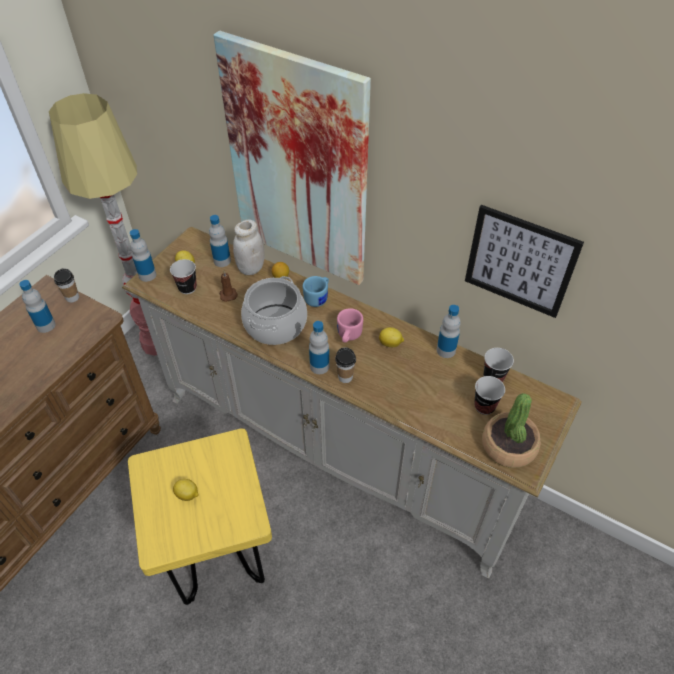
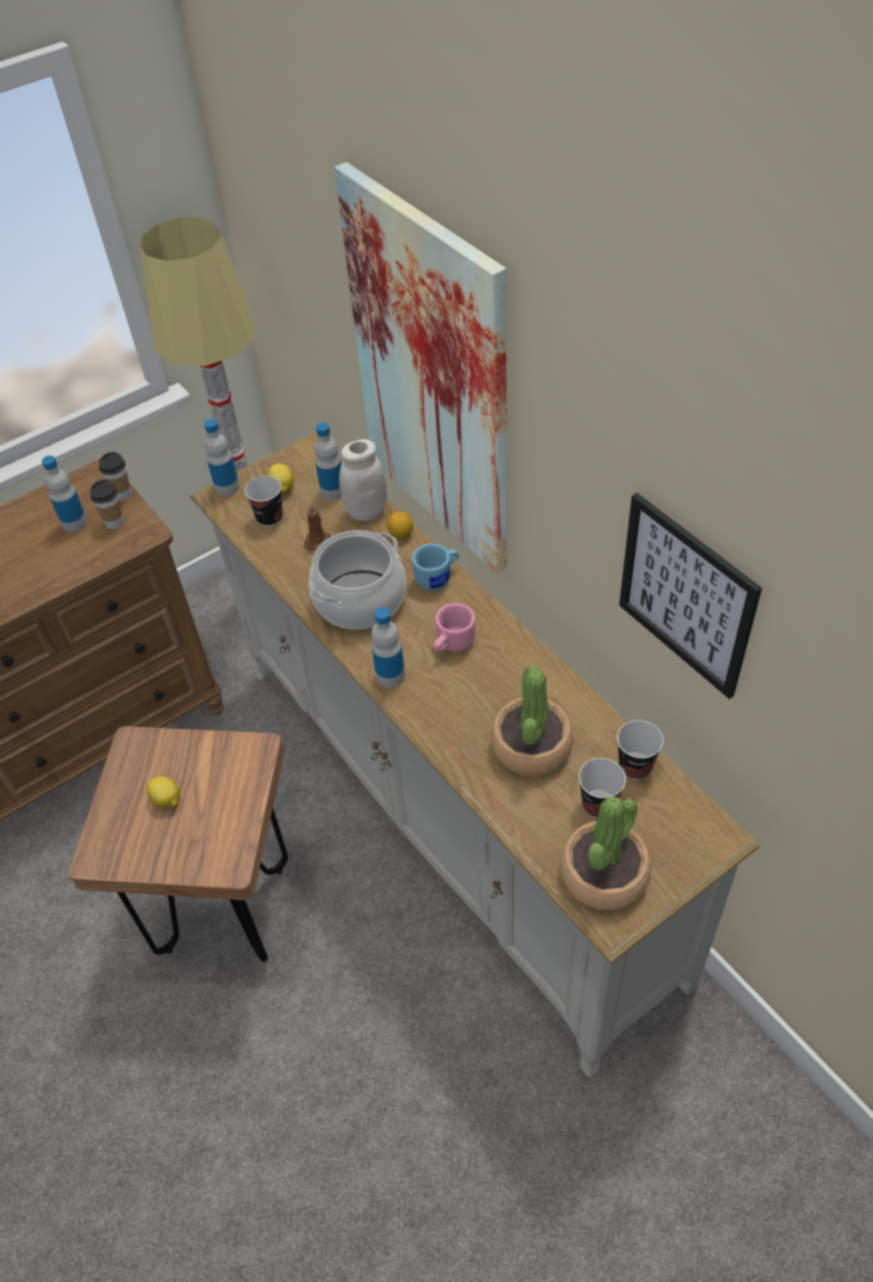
camera: 25 degrees right, 0 degrees up
(219, 558) = (226, 909): yellow stool -> brown stool
(345, 377) = (418, 701): cup -> cup (114, 522)
(390, 344) = (507, 672): lemon -> none
(427, 384) = (531, 746): none -> potted plant
(446, 350) = (584, 705): bottle -> none

